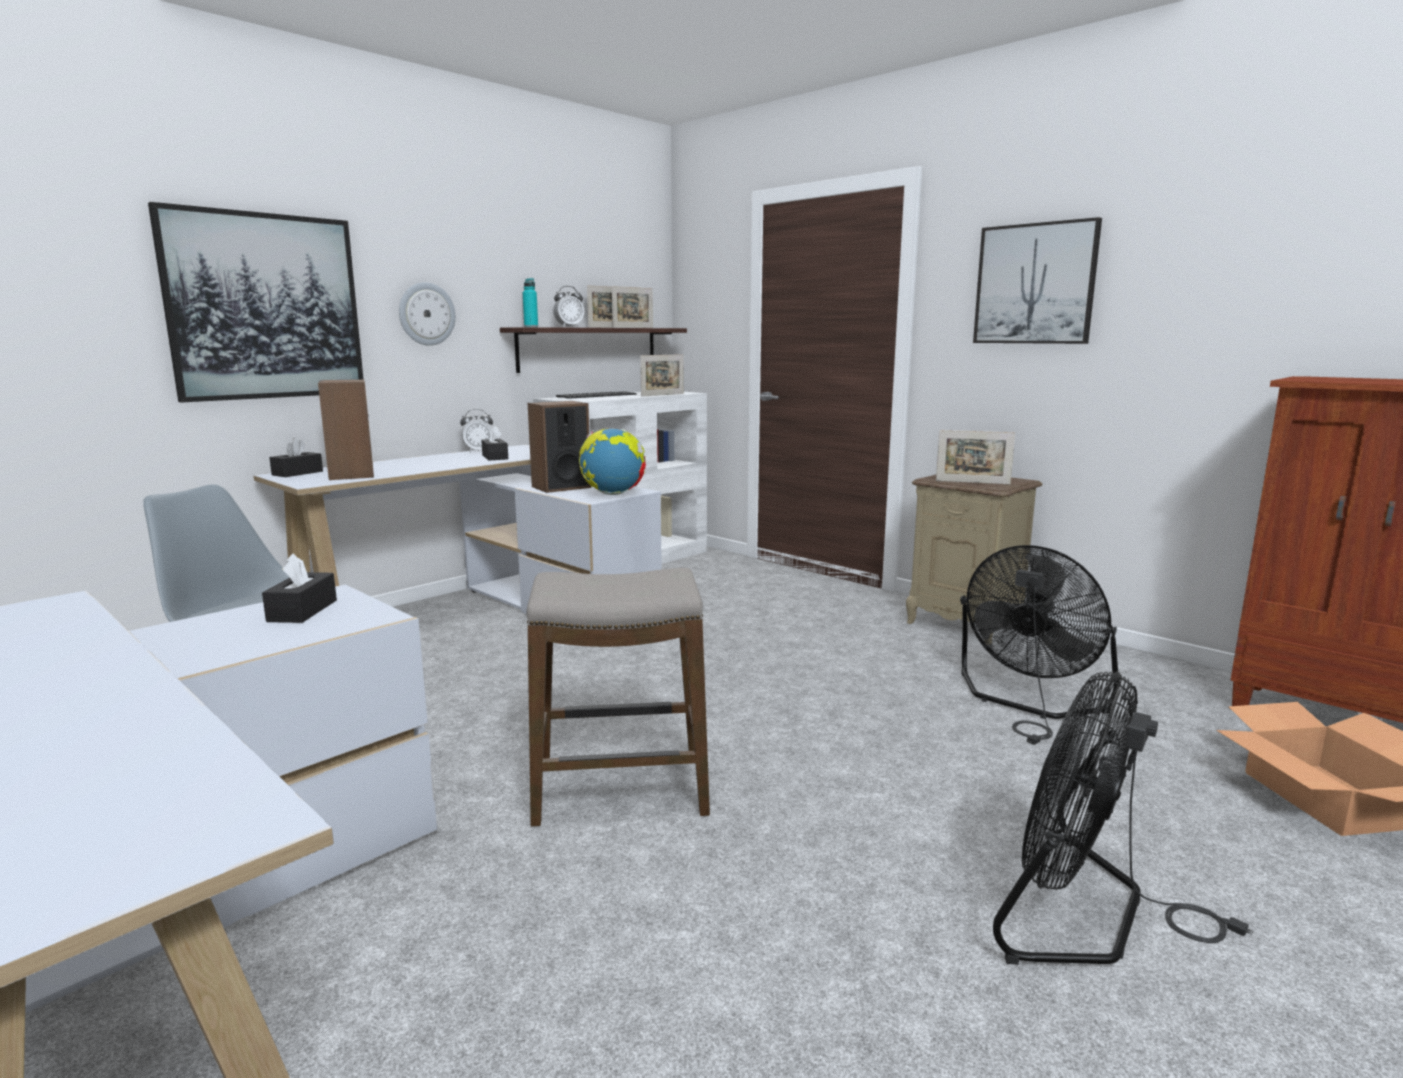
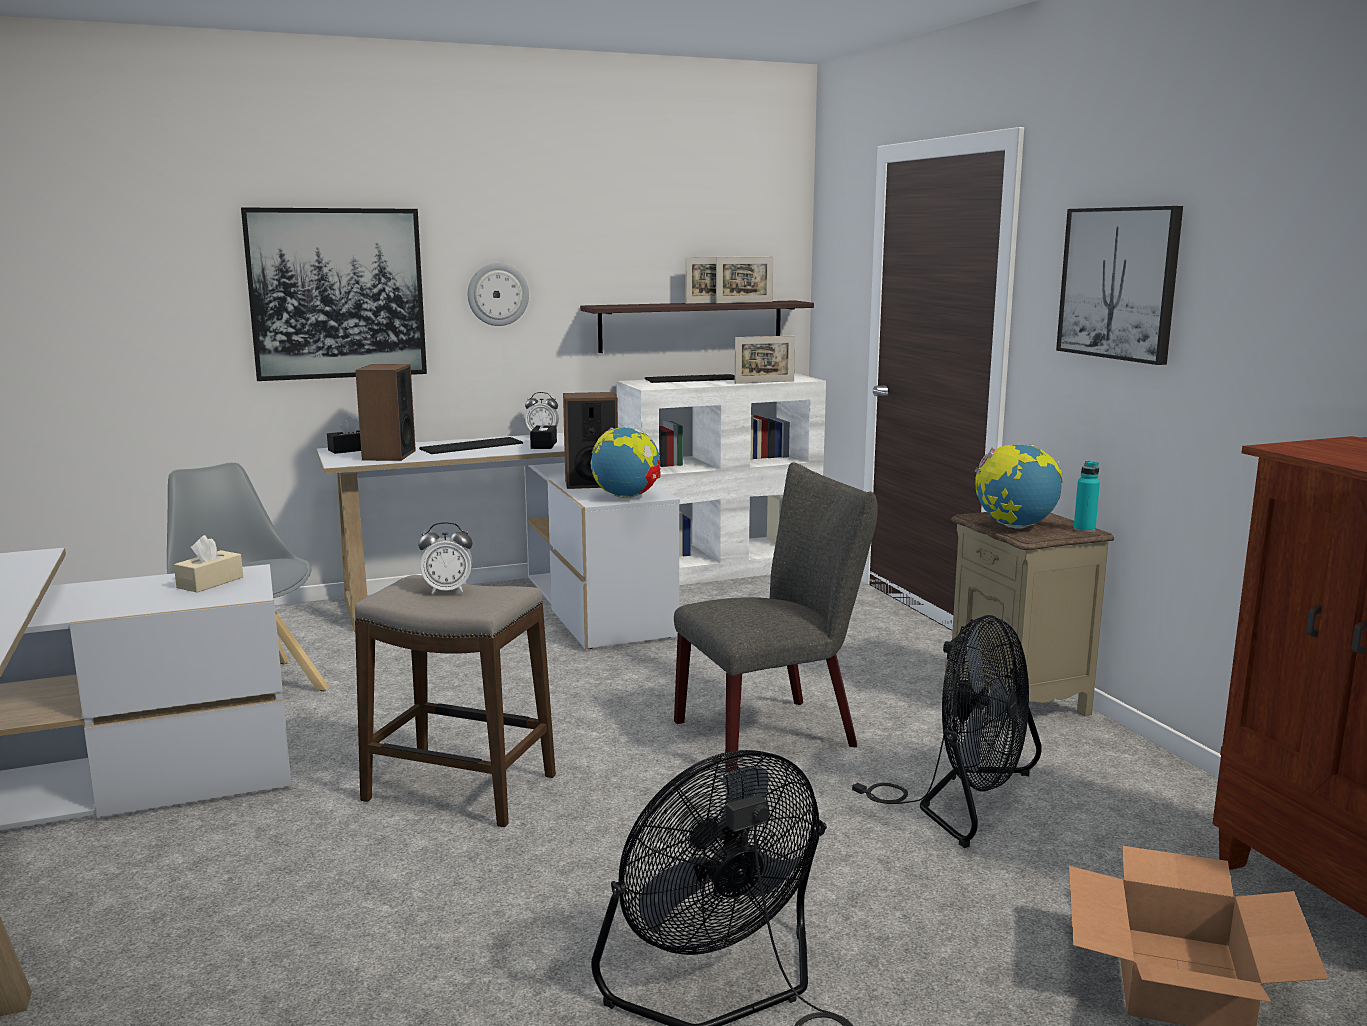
camera: 25 degrees right, 0 degrees up
(302, 611) = (210, 582): black tissue box -> beige tissue box
(424, 462) = (472, 446): none -> keyboard
(531, 327) = (613, 305): turquoise bottle -> turquoise bottle (1084, 529)
(569, 327) = (658, 304): alarm clock -> alarm clock (448, 590)
(832, 679) = (776, 732): none -> grey chair
(972, 482) = (1015, 526): picture frame -> globe
(1026, 703) = (959, 801): black fan -> black fan turned 60 degrees clockwise

